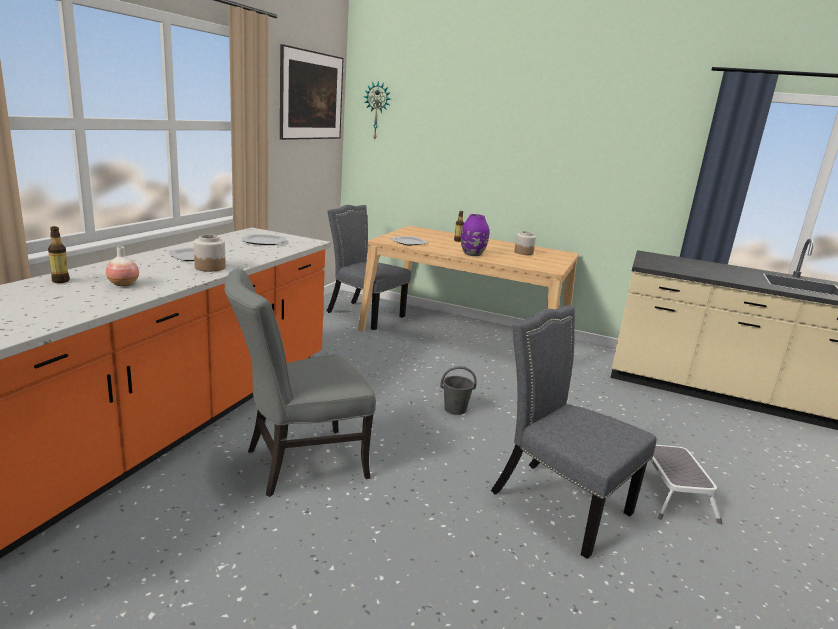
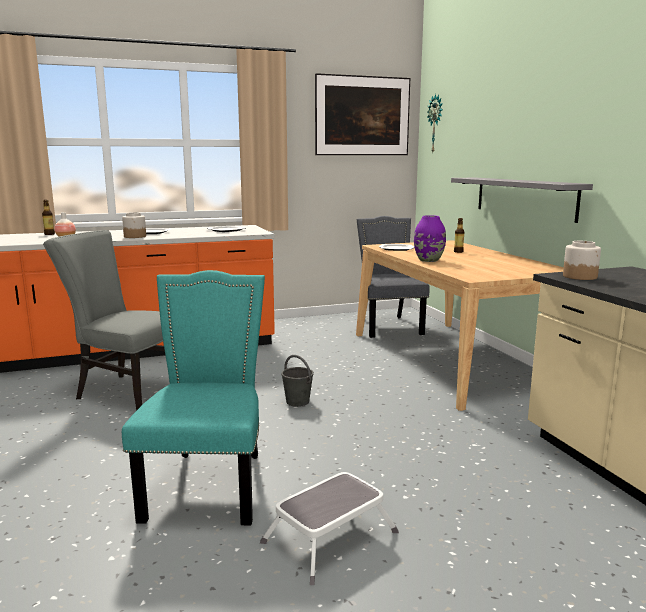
camera: 50 degrees right, 5 degrees down
(506, 192) = (524, 197): none -> grey shelf
(523, 253) = (501, 265): jar -> jar (580, 276)
(561, 506) = (207, 488): grey chair -> turquoise chair

